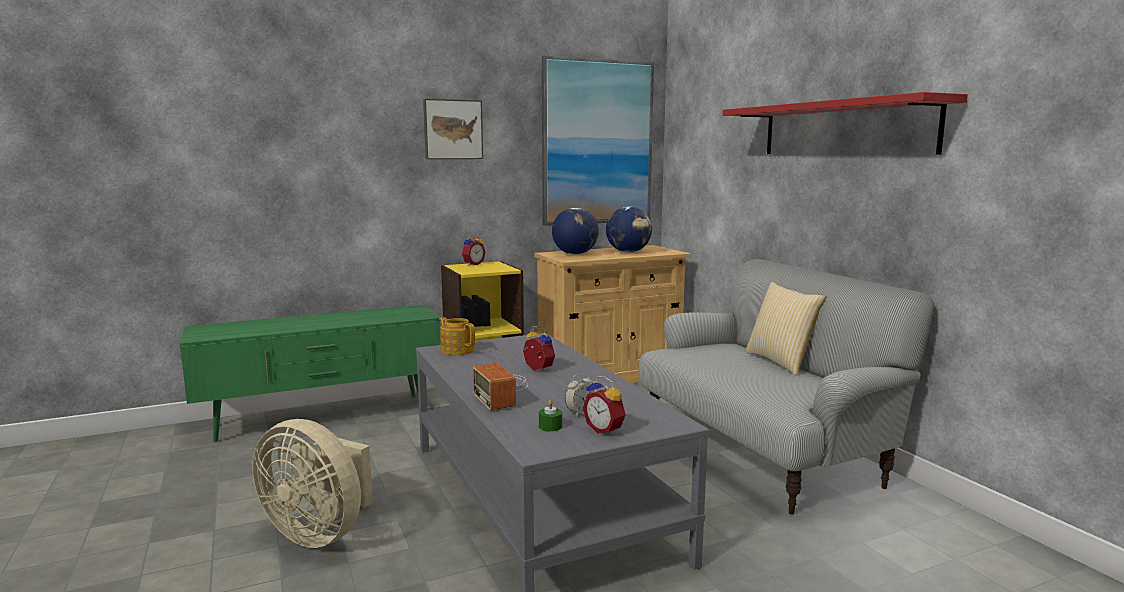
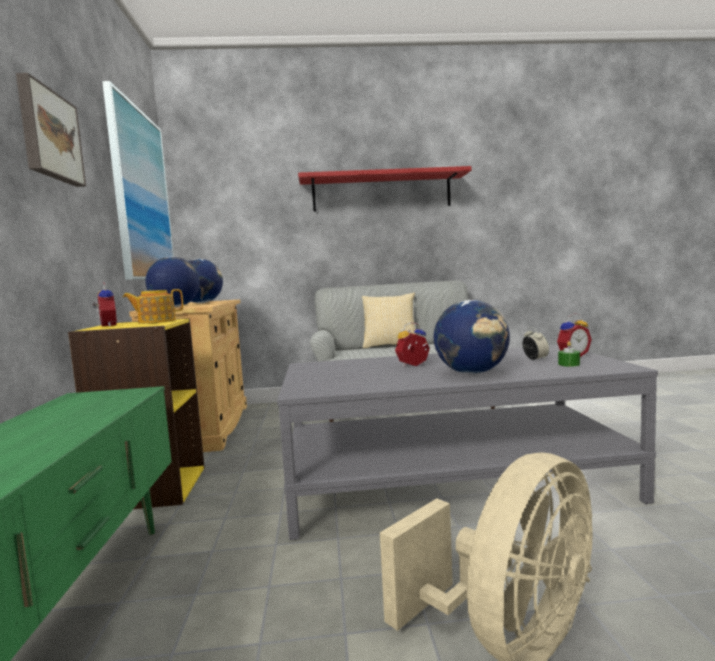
camera: 70 degrees left, 5 degrees down
(457, 350) = (315, 384): teapot -> teapot (156, 321)
(502, 390) = (472, 373): radio -> globe

